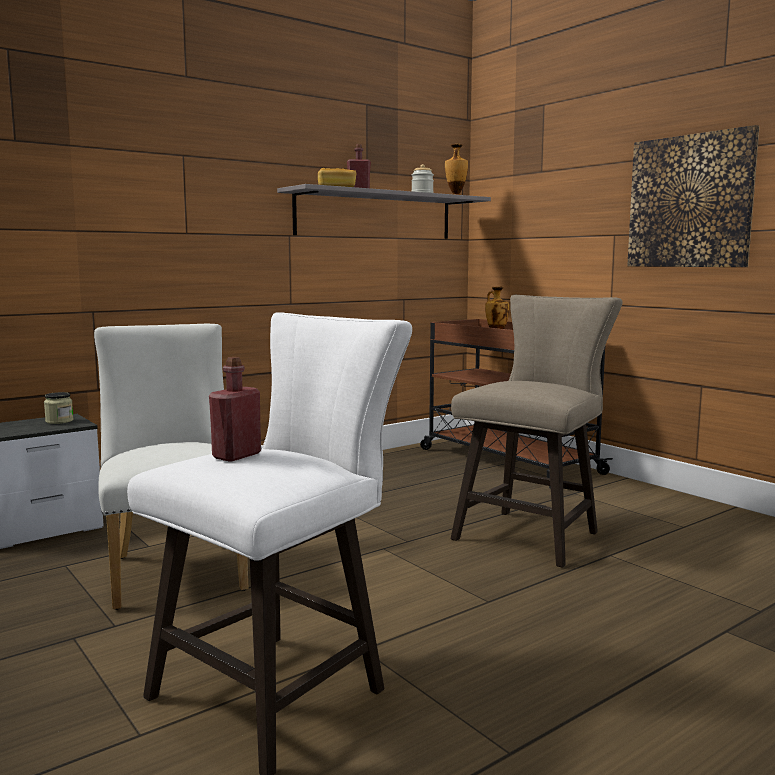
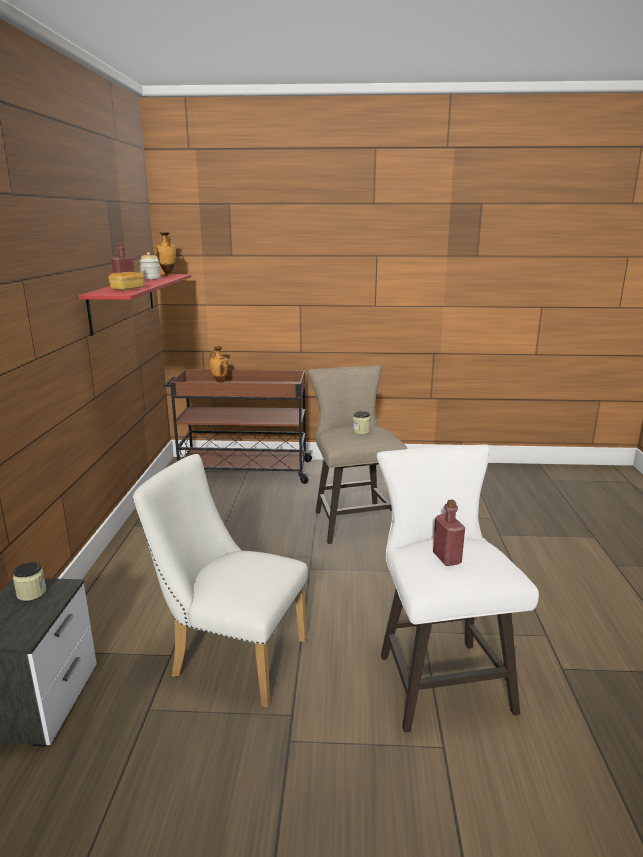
camera: 50 degrees left, 10 degrees up
(375, 216) = (123, 301): grey shelf -> red shelf
(532, 383) = (361, 431): none -> jar
(690, 201) = (356, 287): picture -> none

